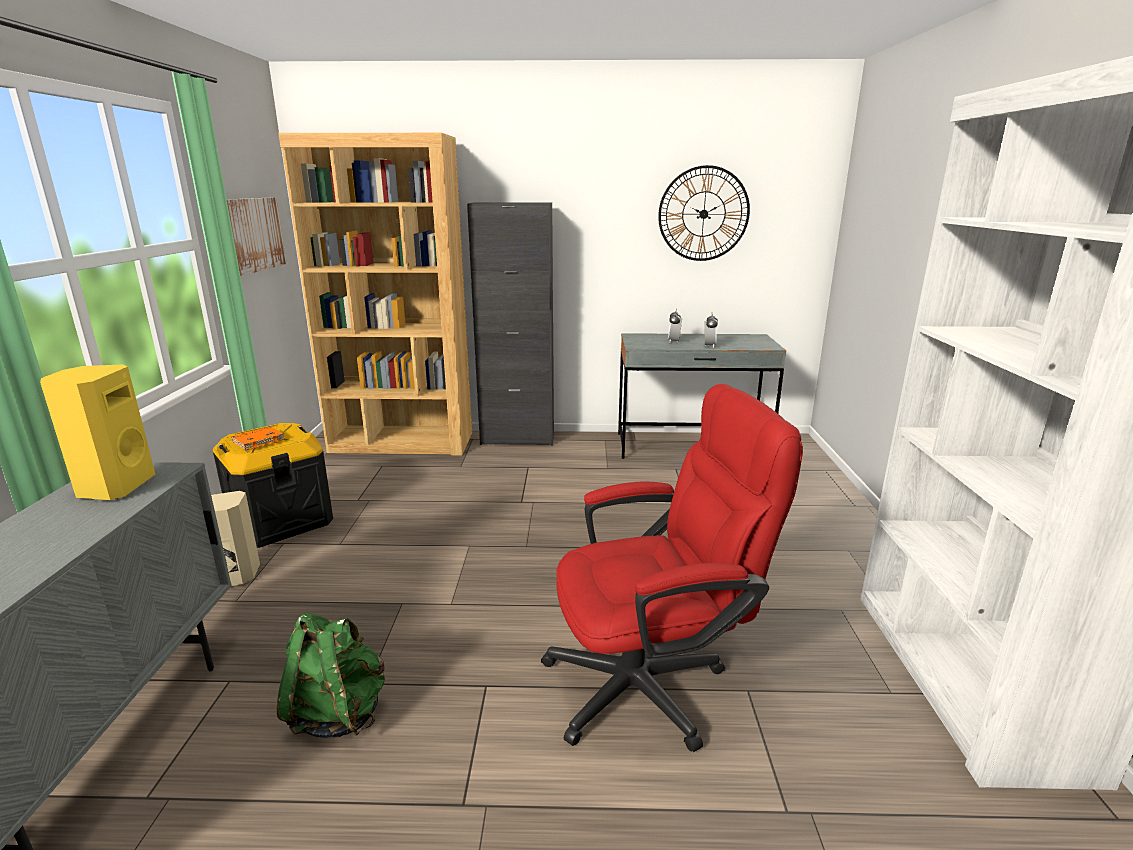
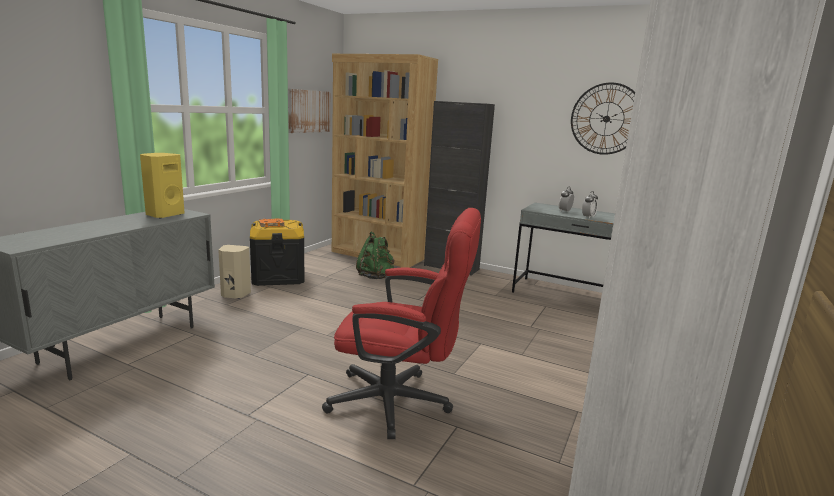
camera: 25 degrees right, 5 degrees down
(338, 713) = (228, 361): green backpack -> green backpack (375, 277)

